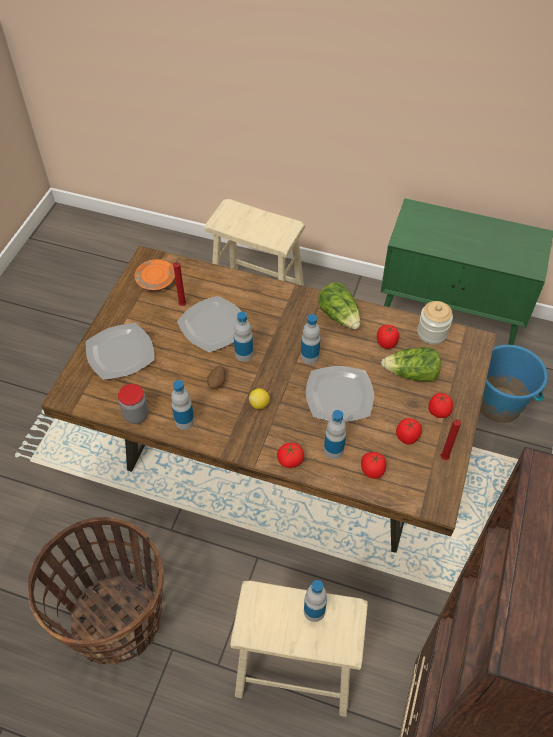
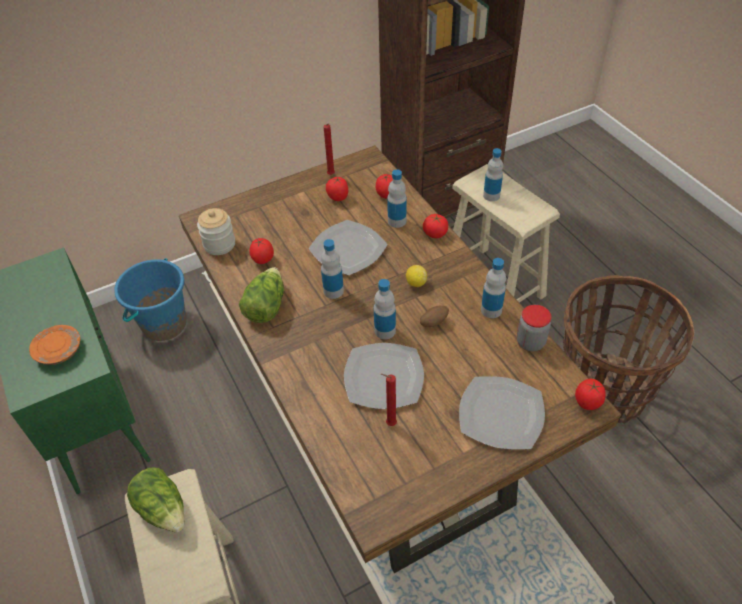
camera: 135 degrees left, 5 degrees down
(156, 281) = (391, 478): orange plate -> orange plate (58, 350)
(411, 374) = (277, 229): lettuce -> lettuce (163, 509)
(438, 412) = (296, 197): tomato -> tomato (587, 402)

